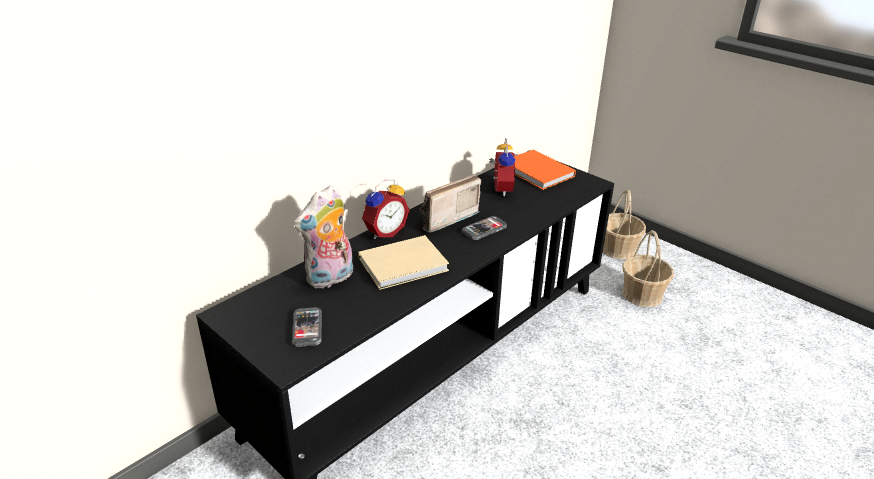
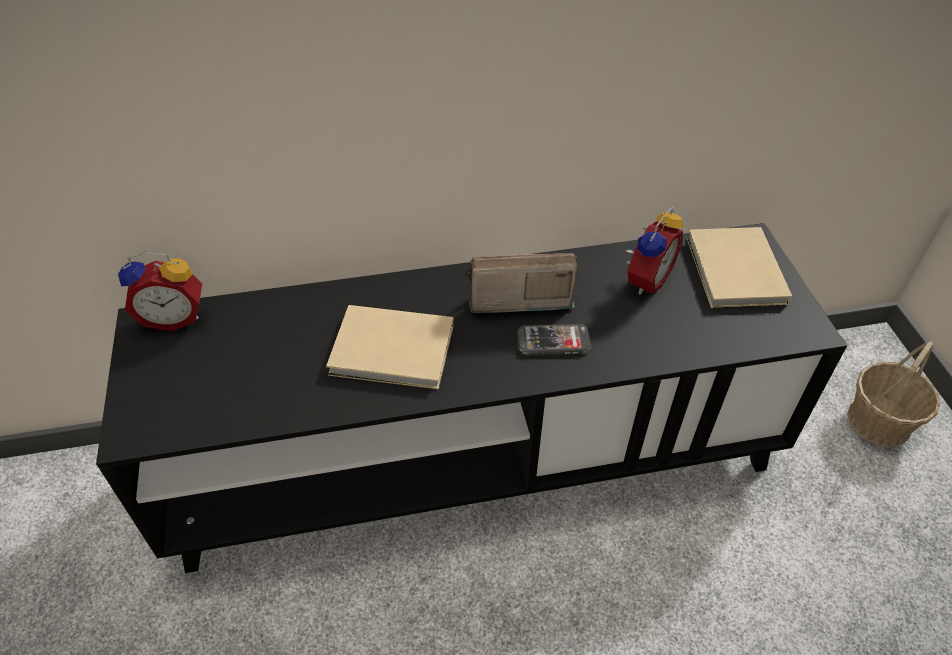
camera: 35 degrees right, 15 degrees up
(307, 328) = (199, 391): phone -> none
(330, 279) = (291, 328): plush toy -> none
(384, 232) = (420, 283): alarm clock -> alarm clock (174, 317)
(538, 173) = (734, 273): orange book -> beige book
(642, 294) = (850, 519): basket -> none

